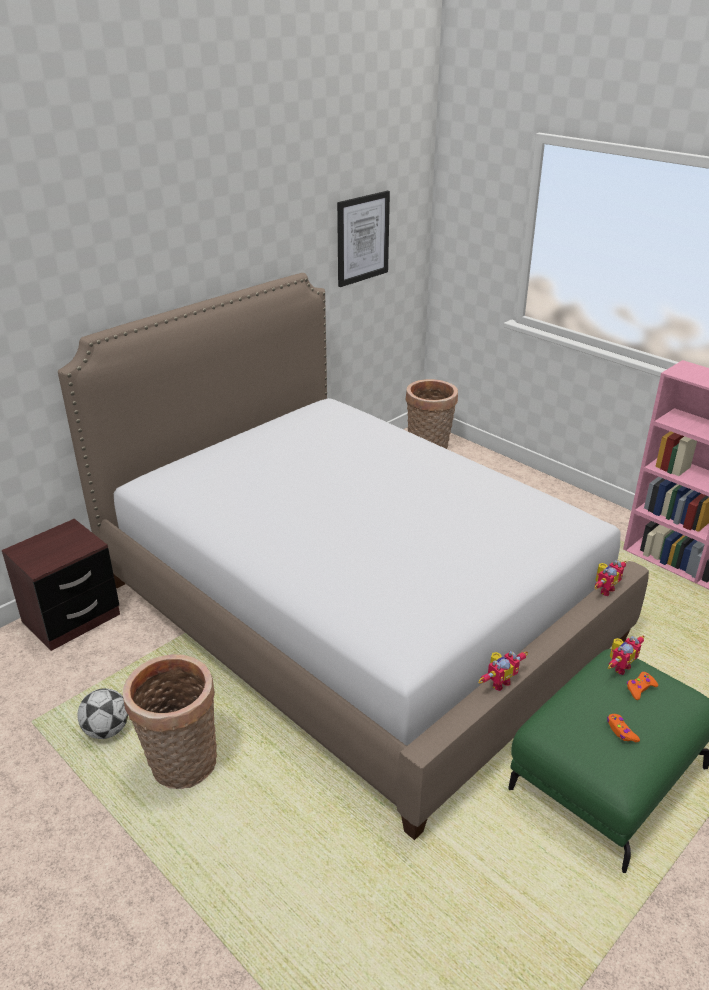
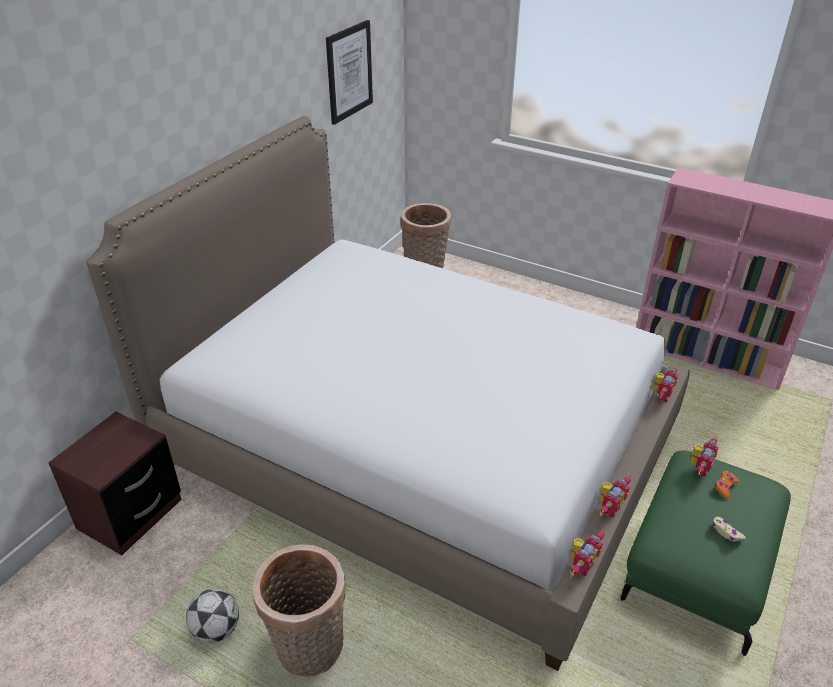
camera: 15 degrees left, 5 degrees up
(445, 727) = (581, 565): none -> toy robot
(621, 731) = (726, 532): orange game controller -> beige game controller

